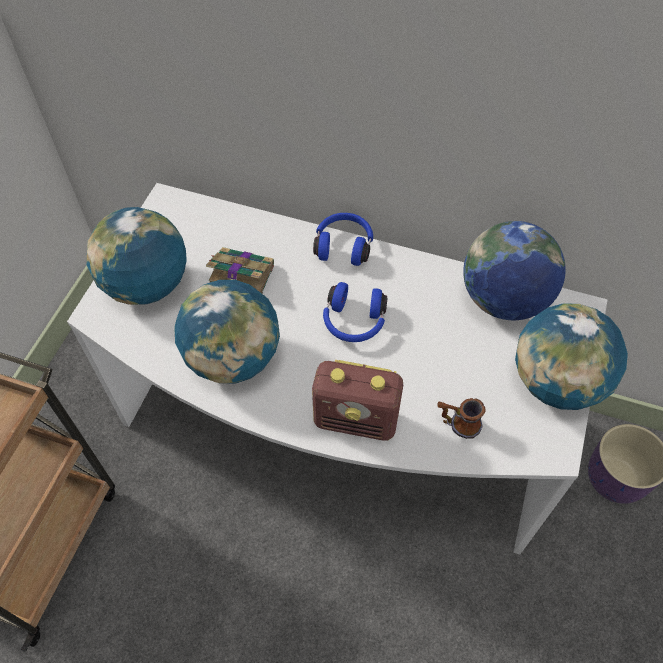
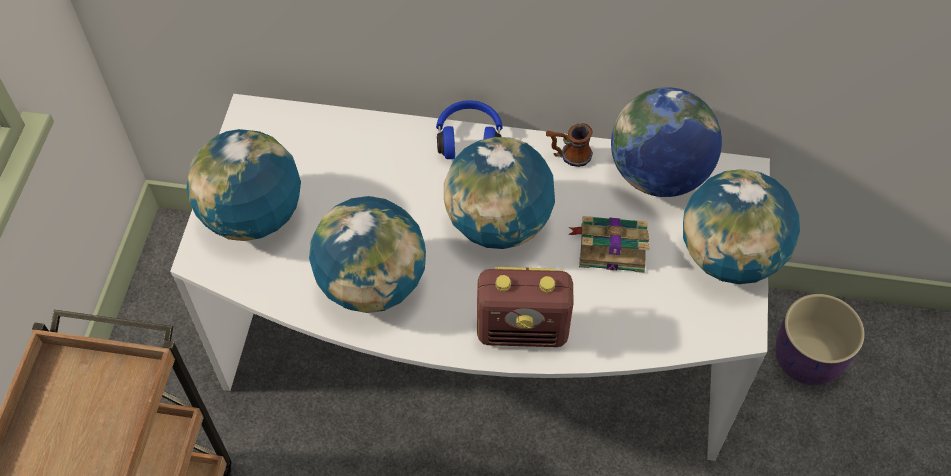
camera: 10 degrees left, 0 degrees up
(240, 275) = (358, 189): book -> book (610, 246)
(353, 322) = (498, 224): blue headphones -> globe
(457, 424) = (632, 317): mug -> mug (568, 155)

